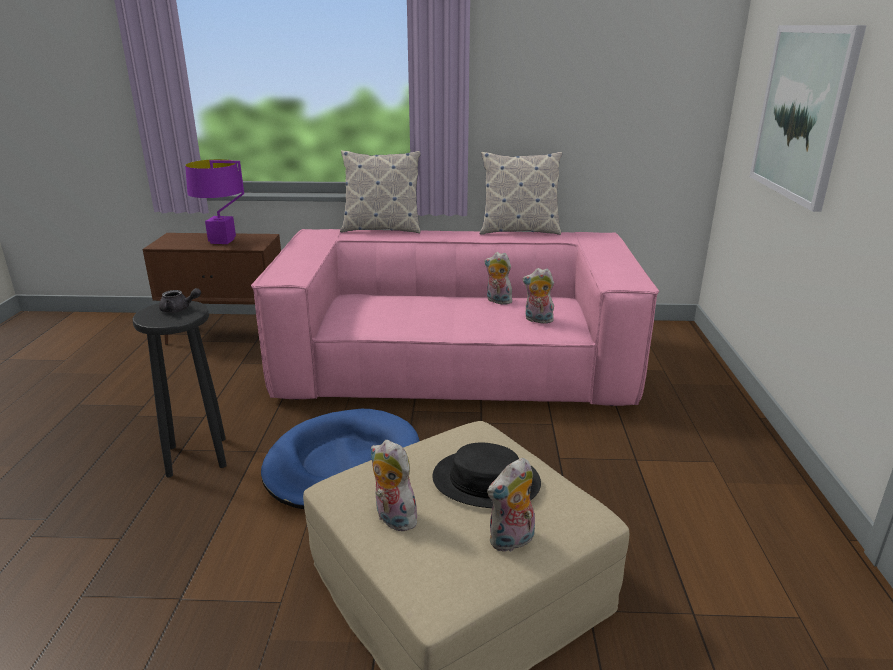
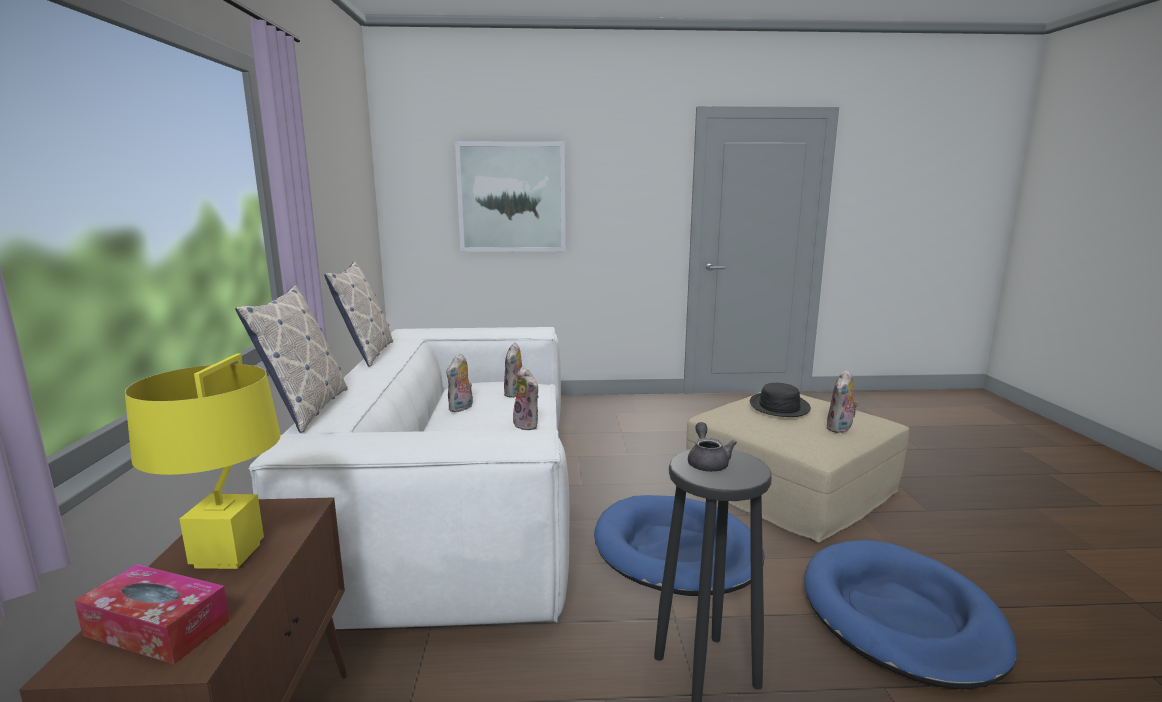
camera: 95 degrees left, 10 degrees down
(177, 585) = (900, 616): none -> blue dog bed
(180, 240) = (157, 628): none -> tissue box
(222, 241) = (229, 555): purple table lamp -> yellow table lamp
(455, 364) = (458, 501): pink sofa -> white sofa
(512, 541) = (825, 402): plush toy -> plush toy (528, 425)

